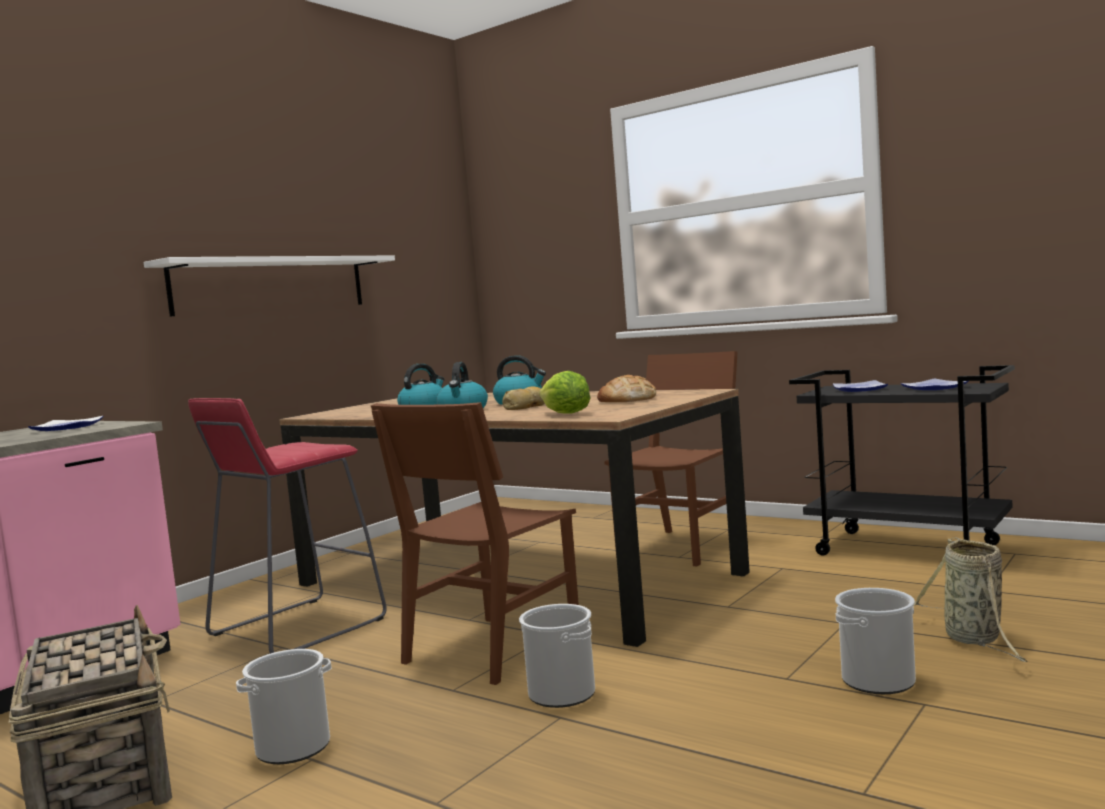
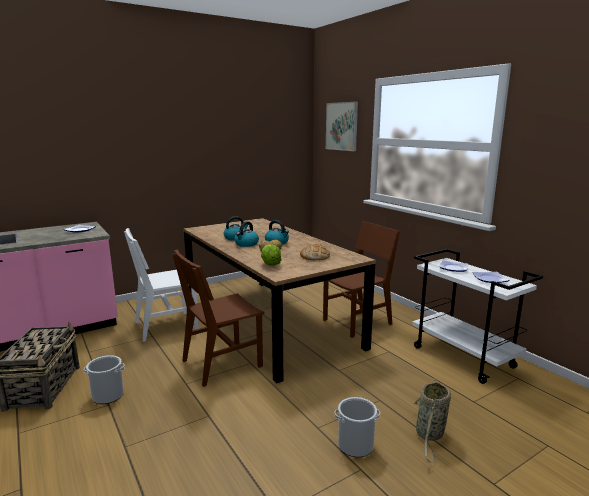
camera: 20 degrees right, 10 degrees up
(272, 285) = (195, 161): white shelf -> none
(296, 627) = (166, 326): red stool -> white chair
(542, 207) = (341, 126): none -> picture
(562, 694) = (221, 402): bucket -> none
(909, 549) = (464, 357): black cart -> white cart

